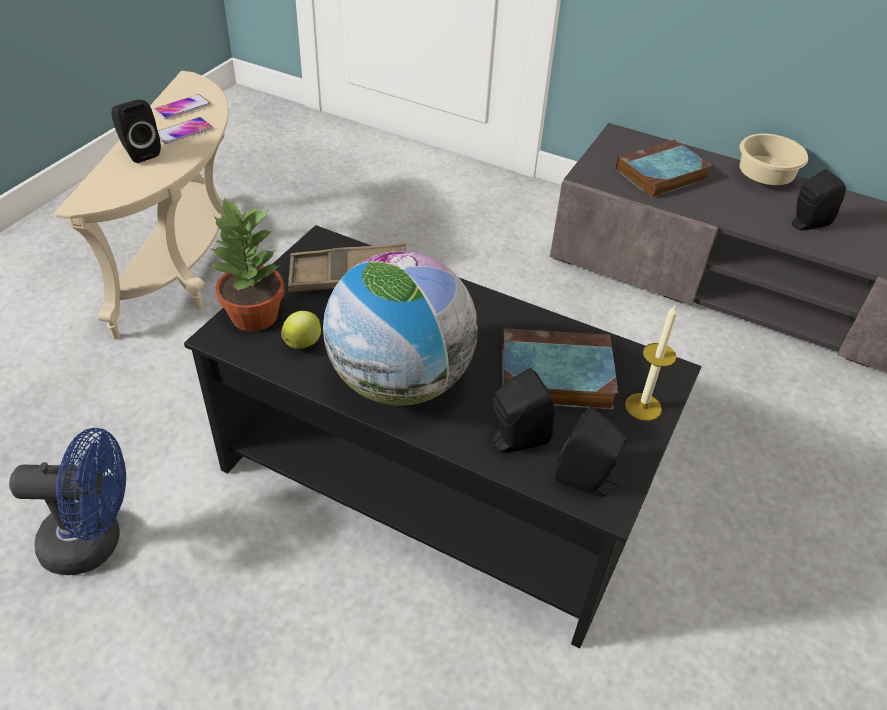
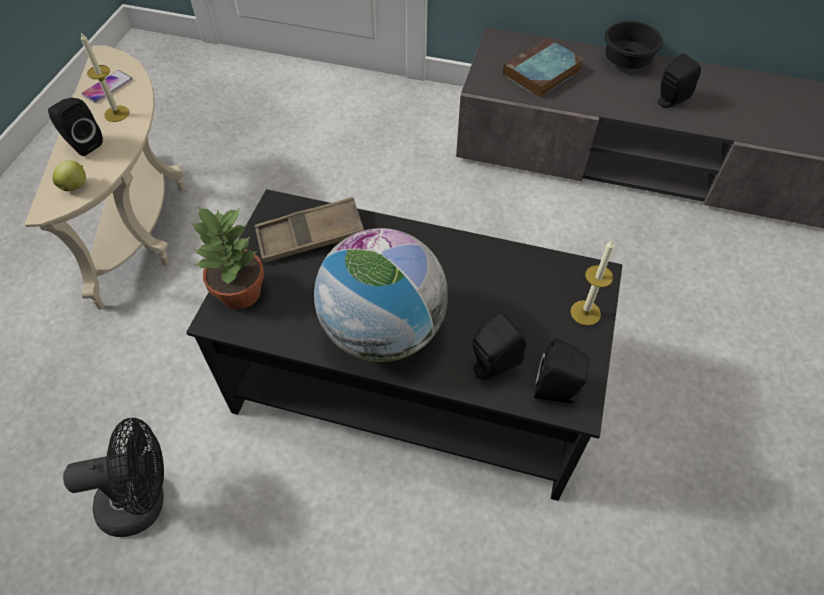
camera: 10 degrees left, 10 degrees up
(95, 542) = (143, 501): blue fan -> black fan
(183, 132) = (117, 113): phone -> candle
(303, 343) = (290, 311): apple -> apple (75, 186)
(553, 376) = (507, 299): book -> none
(766, 178) = (628, 61): beige bowl -> black bowl

